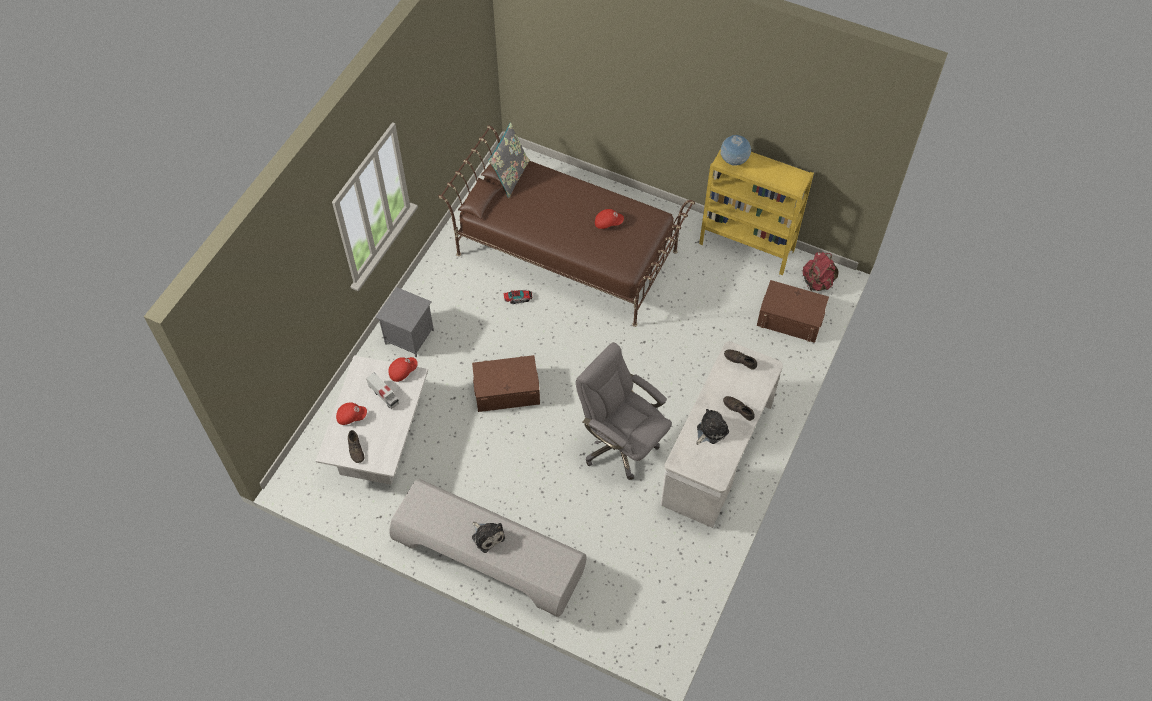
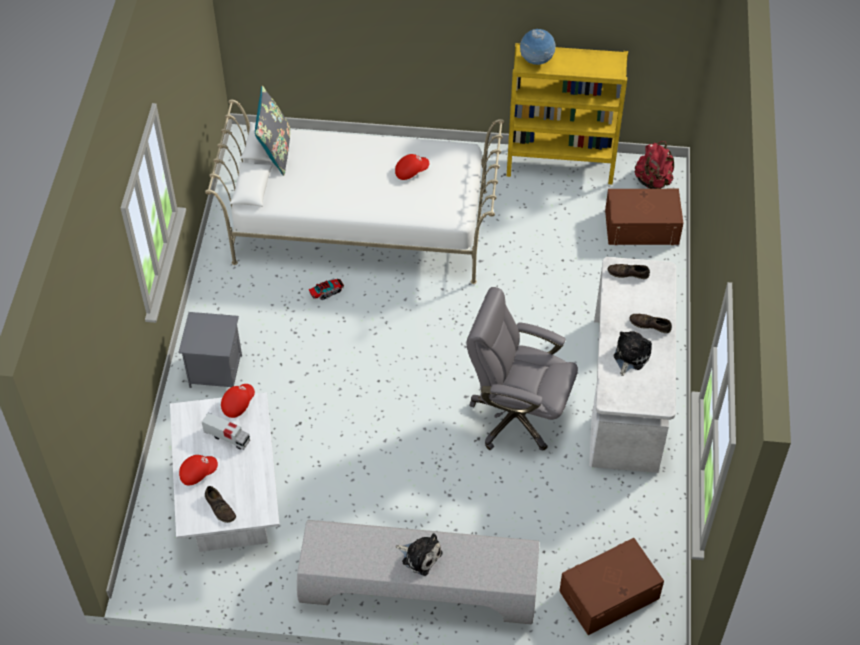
camera: 20 degrees left, 5 degrees down
(506, 390) = (358, 396): brown storage box -> brown storage box (609, 595)
(566, 253) = (361, 227): brown bed -> white bed

